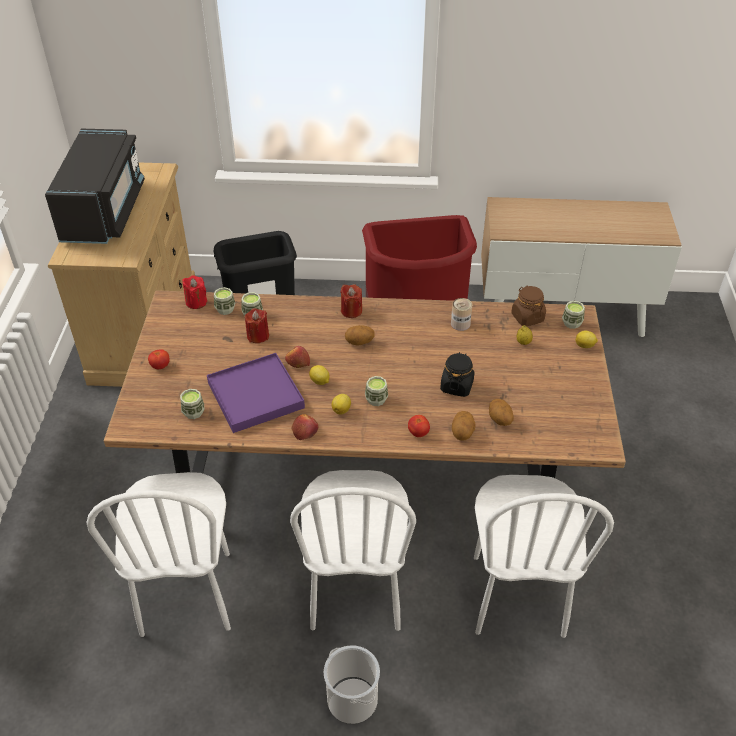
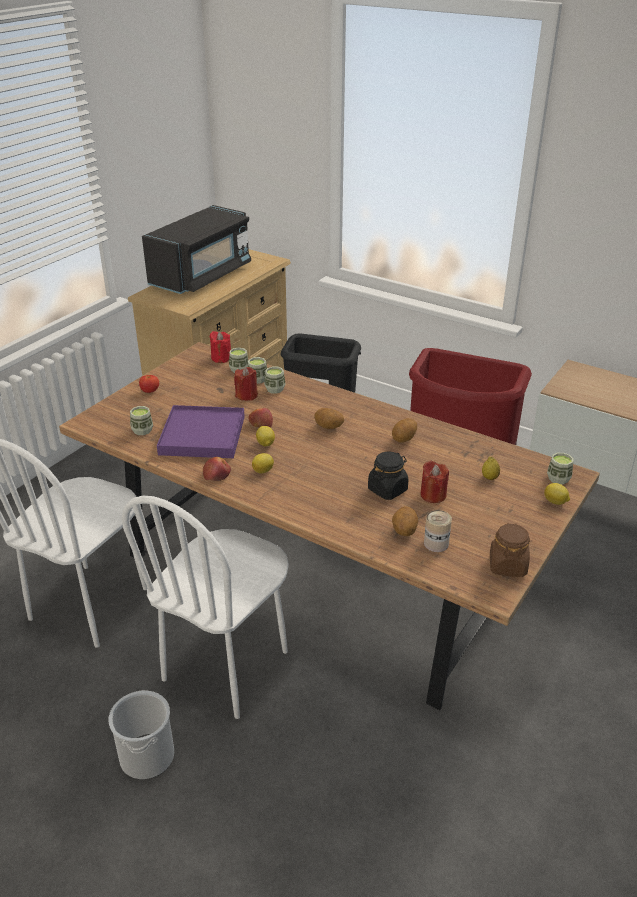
camera: 30 degrees right, 10 degrees down
(351, 311) = (344, 402): red candle -> red candle (433, 495)
(376, 399) = (302, 474): cup -> cup (275, 389)
(418, 433) = (315, 512): tomato -> none
(460, 324) = (438, 443): can -> can (436, 543)
(462, 433) = (357, 528): potato -> potato (404, 439)
(516, 595) = (376, 744): white chair -> none
(527, 317) = (513, 459): brown jar -> brown jar (507, 565)

